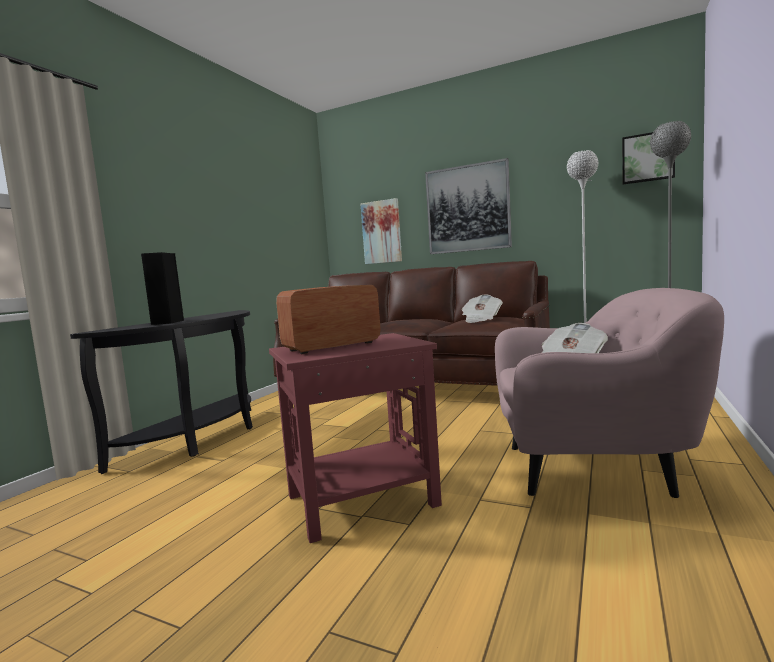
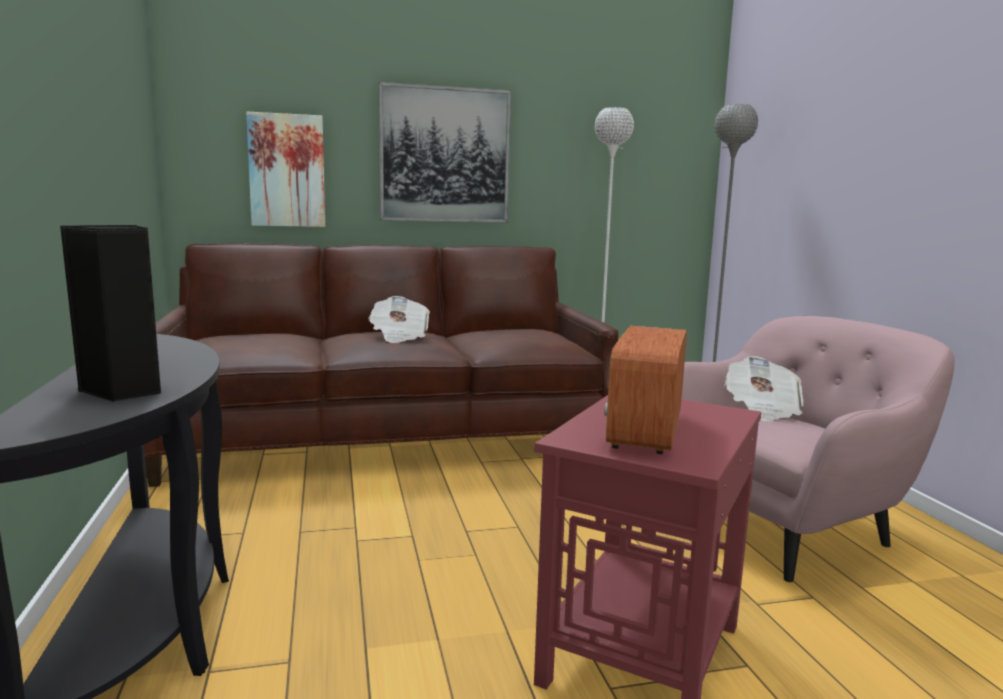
camera: 40 degrees left, 5 degrees up
(480, 320) = (525, 337): newspaper -> newspaper (399, 336)
(647, 157) = (671, 130): picture -> none

